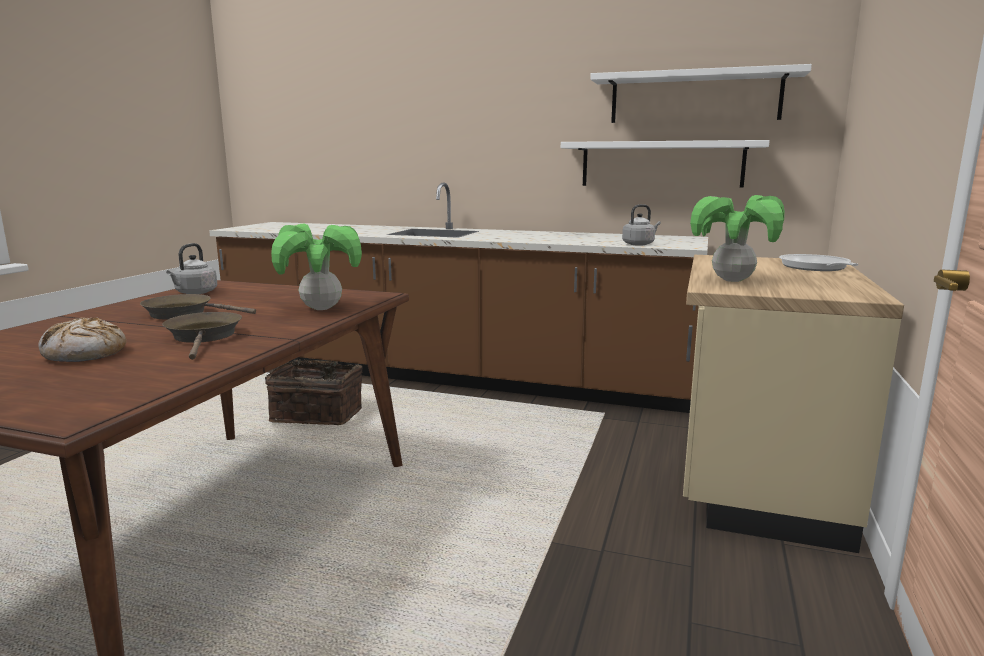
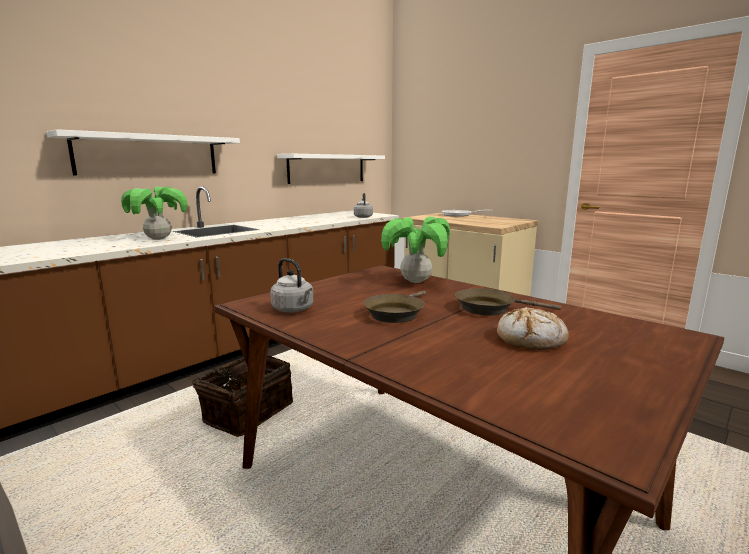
camera: 65 degrees left, 0 degrees up
(694, 97) = (339, 129): white shelf -> white shelf (149, 155)
(732, 280) = (480, 223): potted plant -> potted plant (158, 238)

